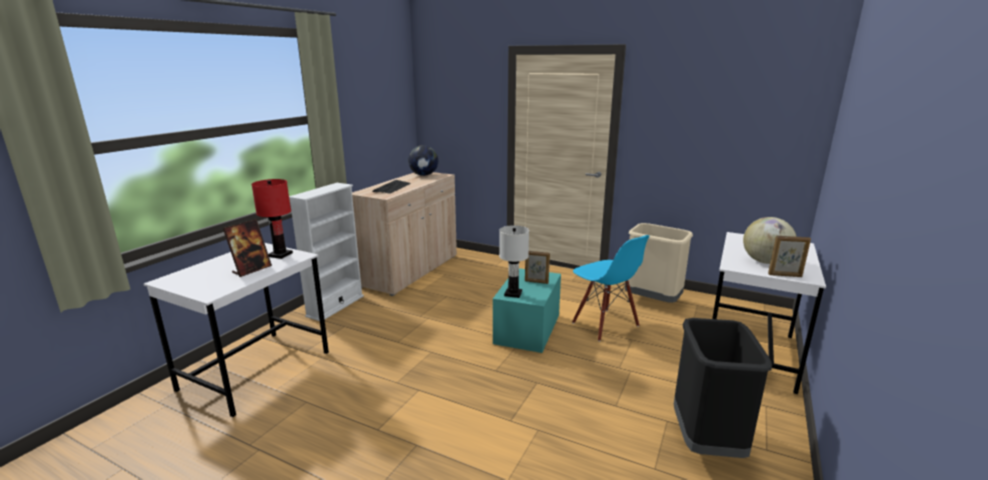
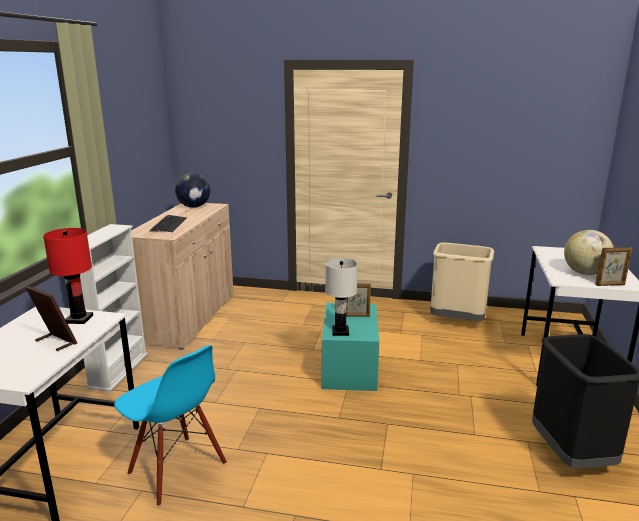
camera: 15 degrees left, 0 degrees up
(251, 270) = (56, 342): picture frame -> picture frame turned 75 degrees counterclockwise
(604, 324) = (424, 352): blue chair -> blue chair (176, 469)

